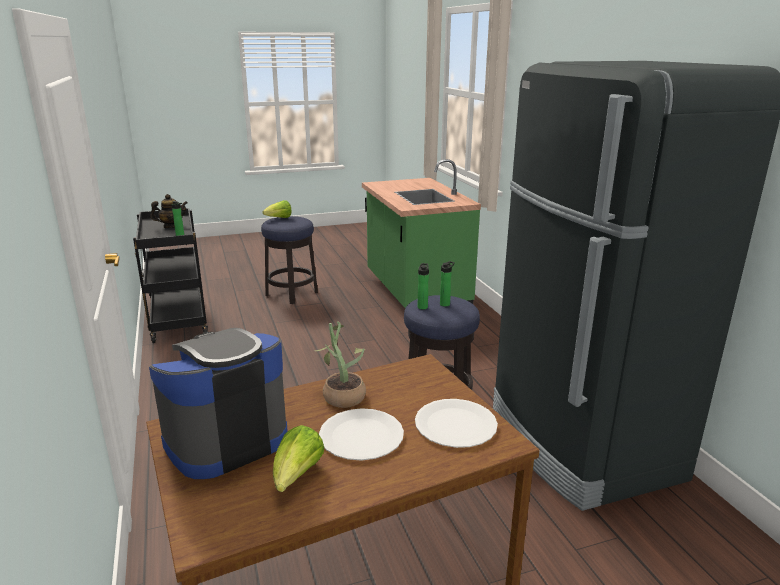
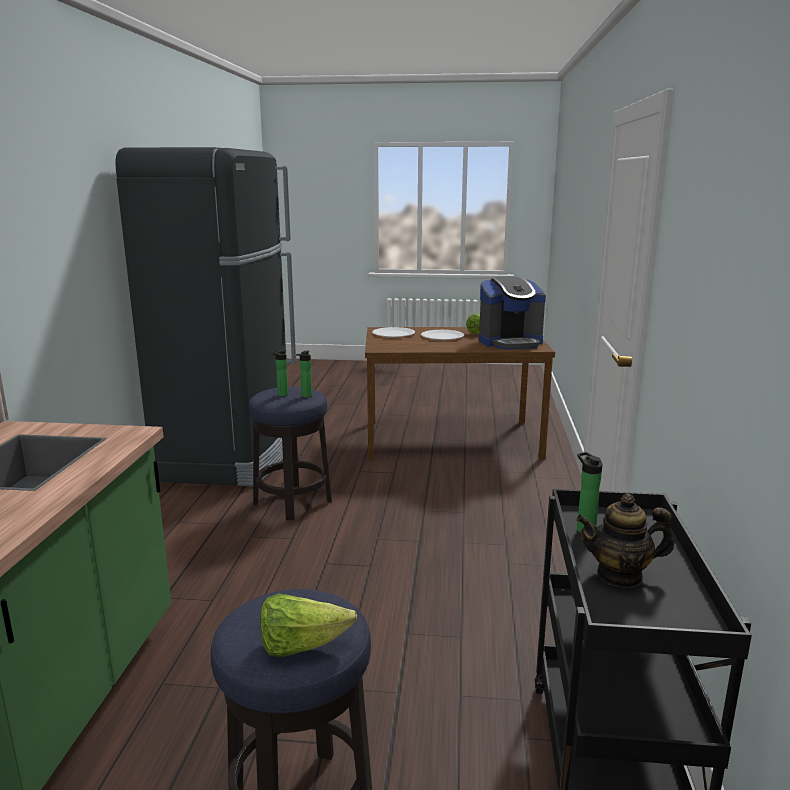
camera: 155 degrees left, 5 degrees down
(341, 395) = (440, 346): potted plant -> none

